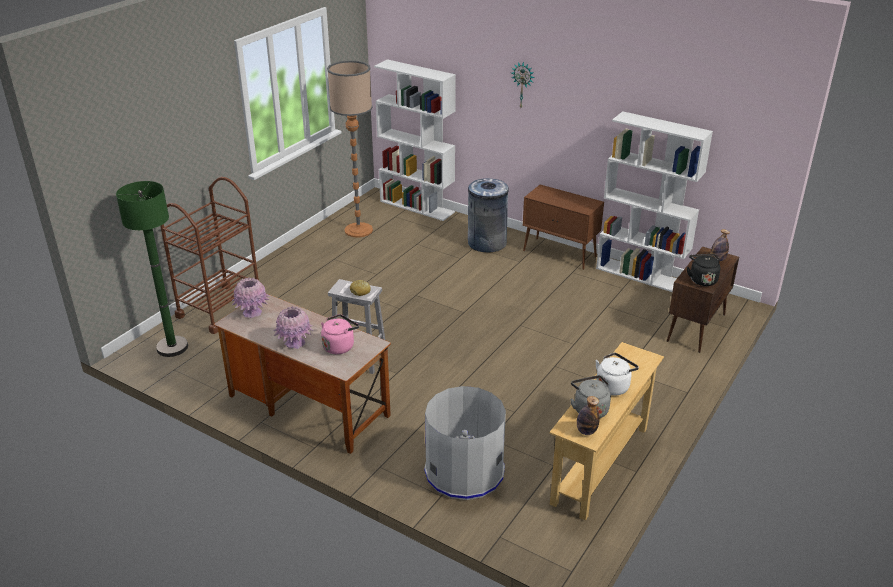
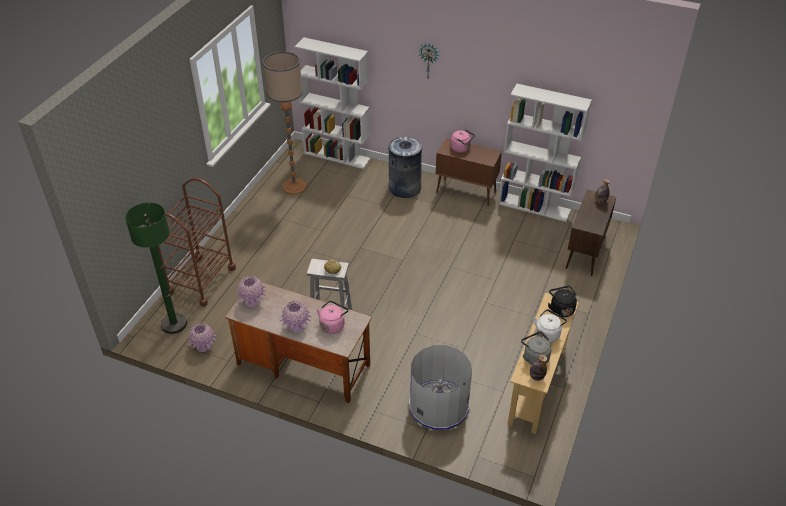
camera: 10 degrees left, 10 degrees up
(197, 373) = (203, 346): none -> pink vase
(555, 195) = (461, 148): none -> pink kettle
(702, 279) = (592, 222): black kettle -> black kettle (561, 309)

